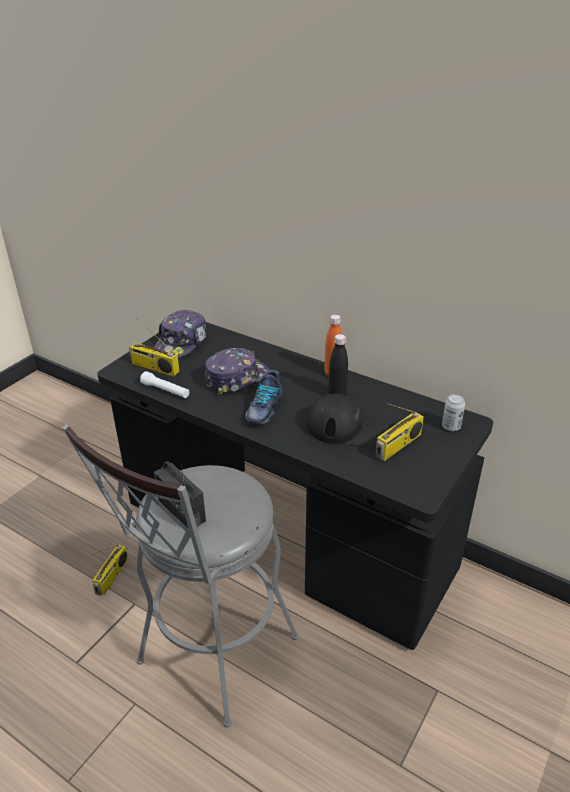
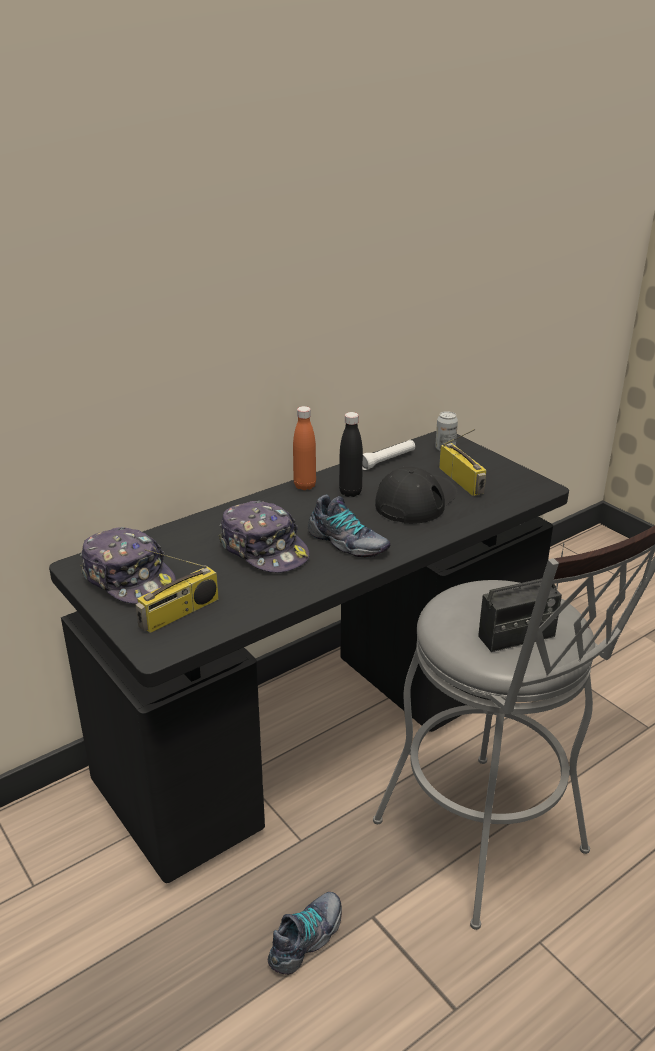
camera: 70 degrees left, 5 degrees down
(112, 576) = (307, 938): radio -> shoe
(165, 390) = (251, 611): white flashlight -> white flashlight (387, 460)
(237, 378) = (264, 549): cap -> cap turned 150 degrees clockwise

